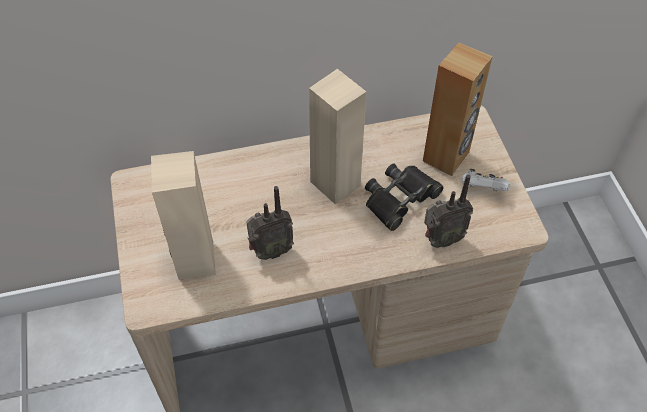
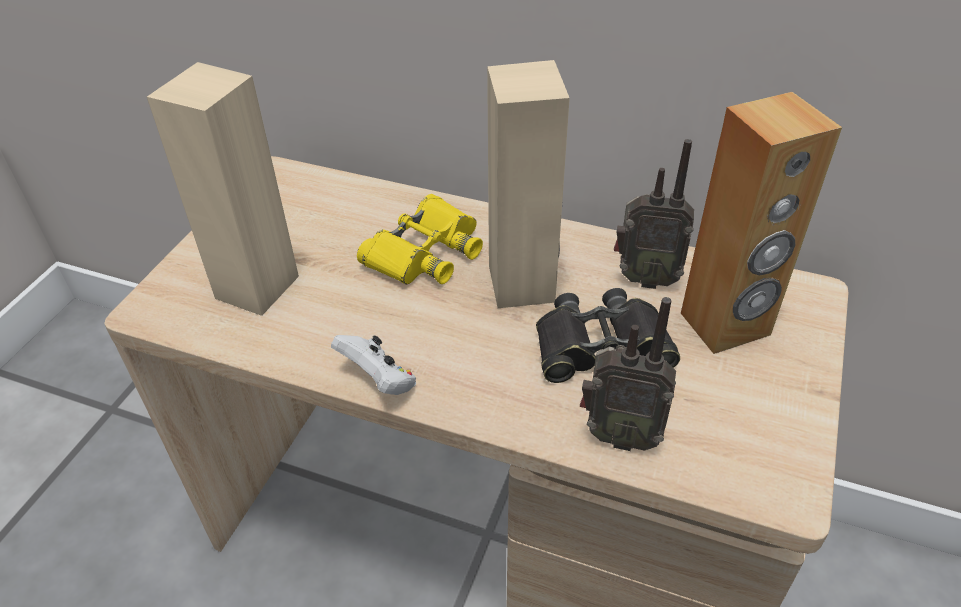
camera: 35 degrees right, 10 degrees down
(269, 190) = (425, 252): none -> yellow binoculars
(270, 251) = (355, 323): radio -> radio (645, 278)
(483, 189) = (754, 397): white game controller -> white game controller (379, 381)

